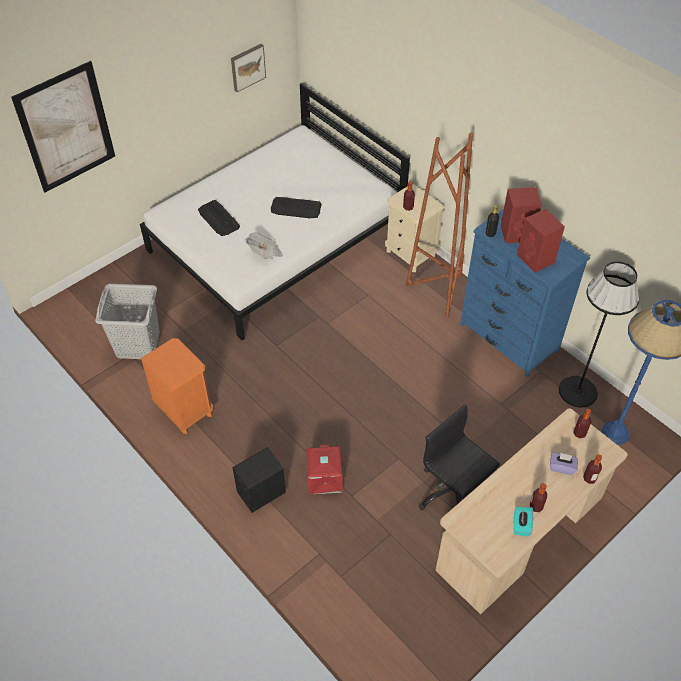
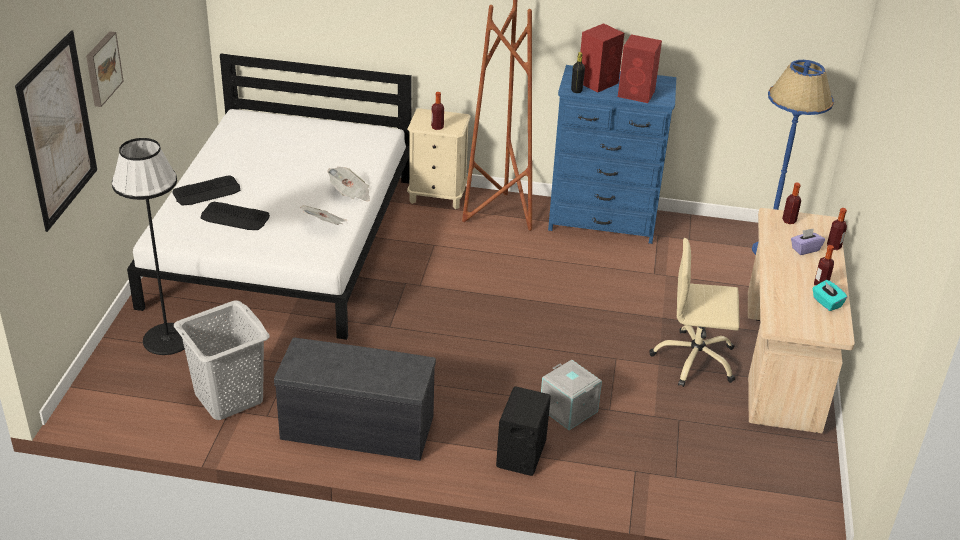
camera: 40 degrees left, 15 degrees down
(185, 410) = (356, 428): orange nightstand -> grey bench
(247, 67) = (178, 37): picture -> picture (102, 68)
(296, 208) = (312, 176): keyboard -> keyboard (207, 191)
(306, 235) = (350, 194): none -> newspaper
(323, 478) = (567, 410): red storage box -> grey storage box
(453, 494) = (694, 360): black office chair -> beige office chair
(578, 391) = (704, 235): black floor lamp -> black floor lamp (168, 339)

